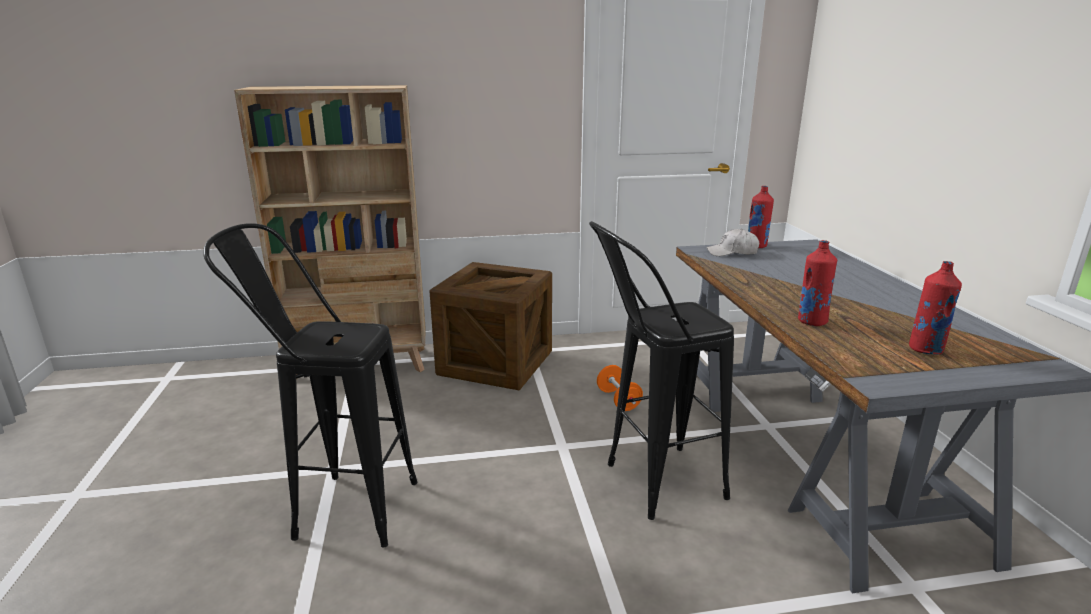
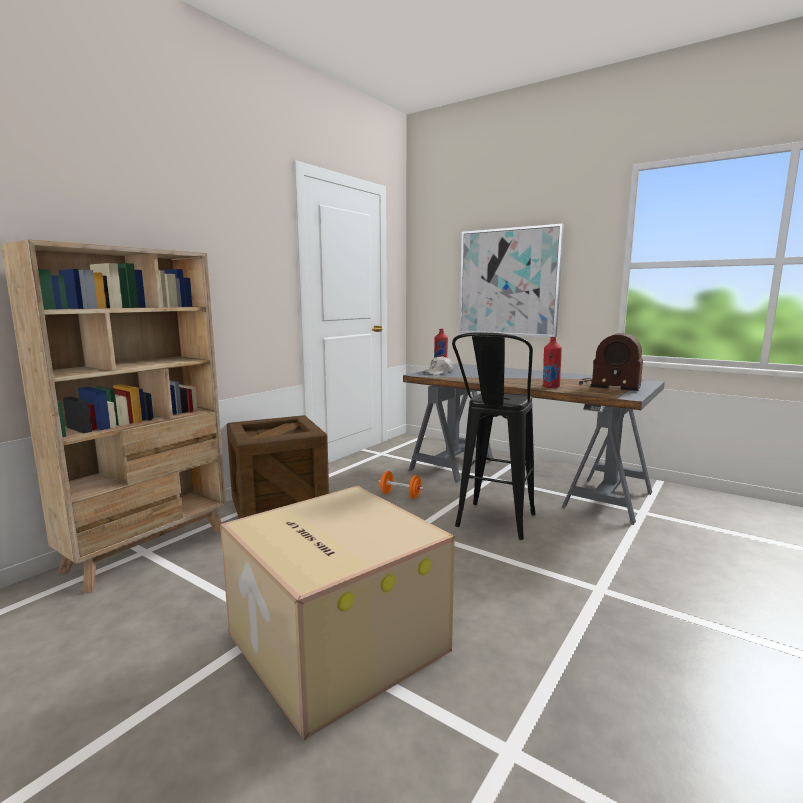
camera: 45 degrees left, 10 degrees down
(338, 508) = (334, 642): black stool -> cardboard box
(922, 117) = (508, 282): none -> picture
(926, 349) = (608, 385): red bottle -> radio

